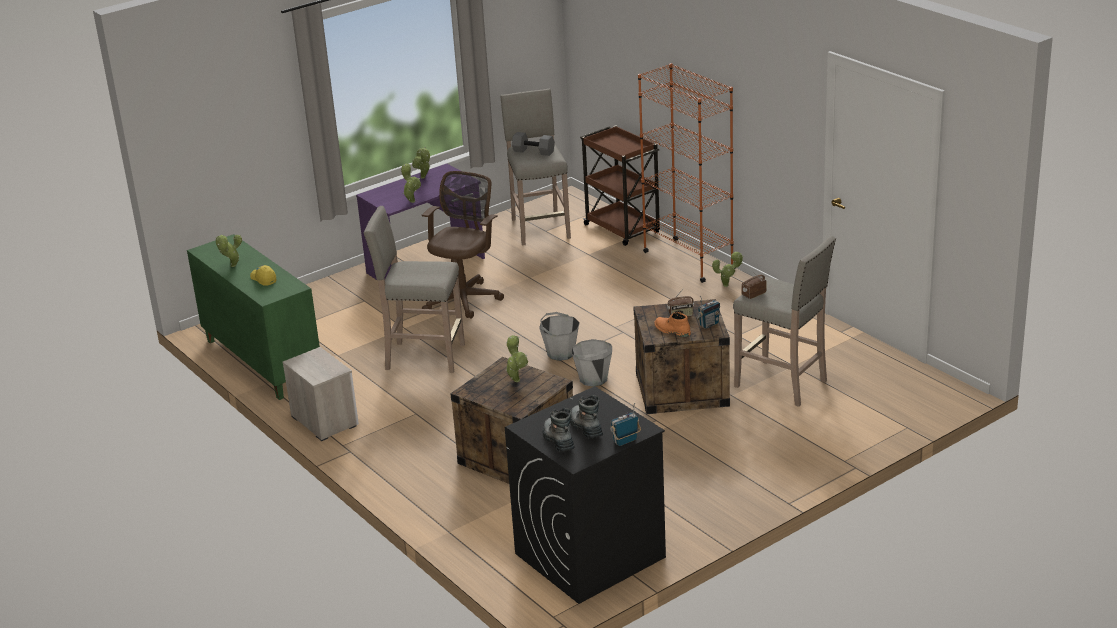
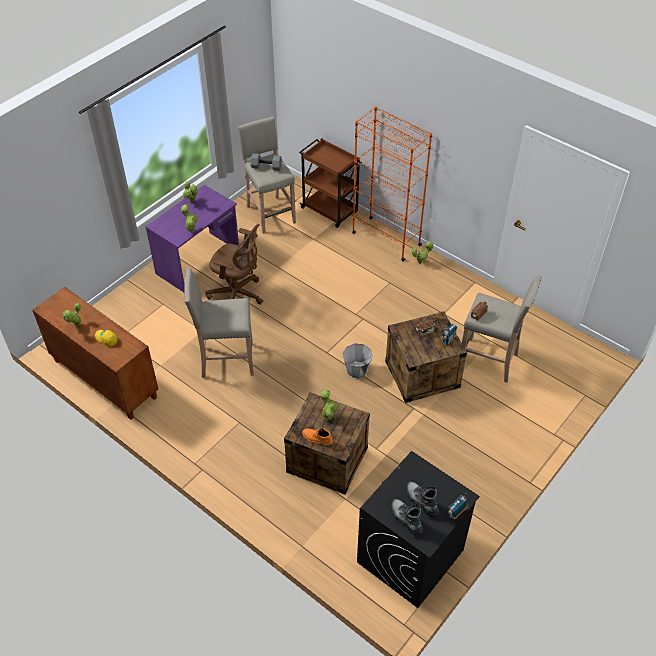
camera: 15 degrees left, 20 degrees up
(261, 361) = (104, 379): green cabinet -> brown cabinet
(324, 420) = (172, 438): nightstand -> none
(464, 299) = (238, 295): brown office chair -> brown office chair turned 105 degrees clockwise
(561, 353) = (325, 345): grey bucket -> none
(671, 331) = (424, 349): orange boot -> orange boot (317, 439)

